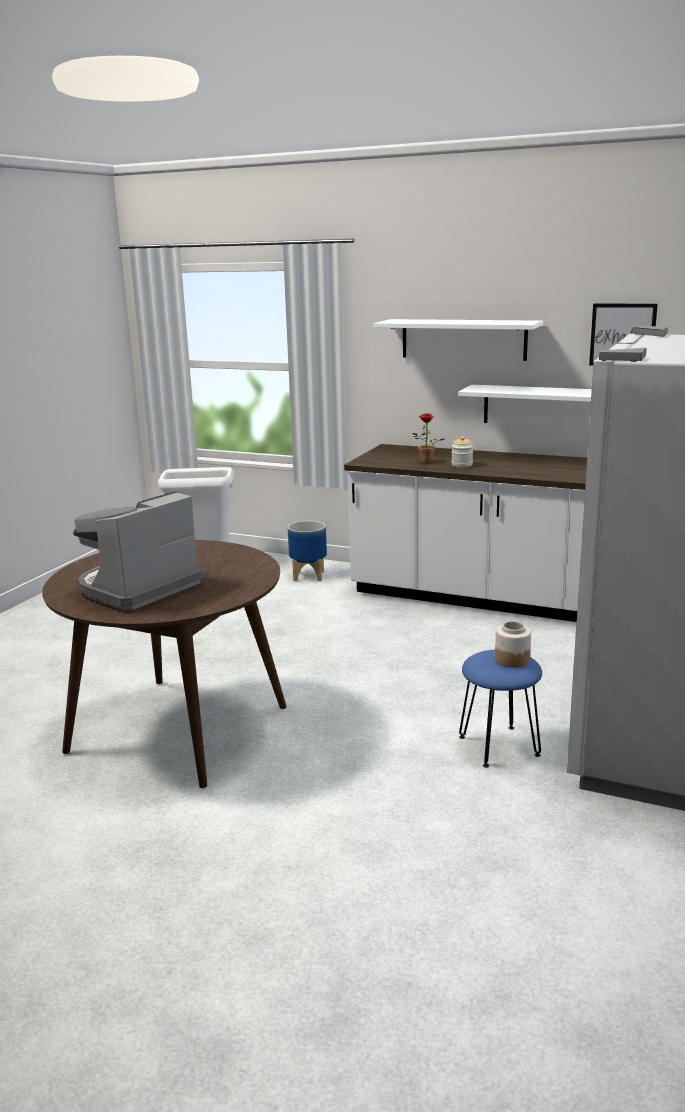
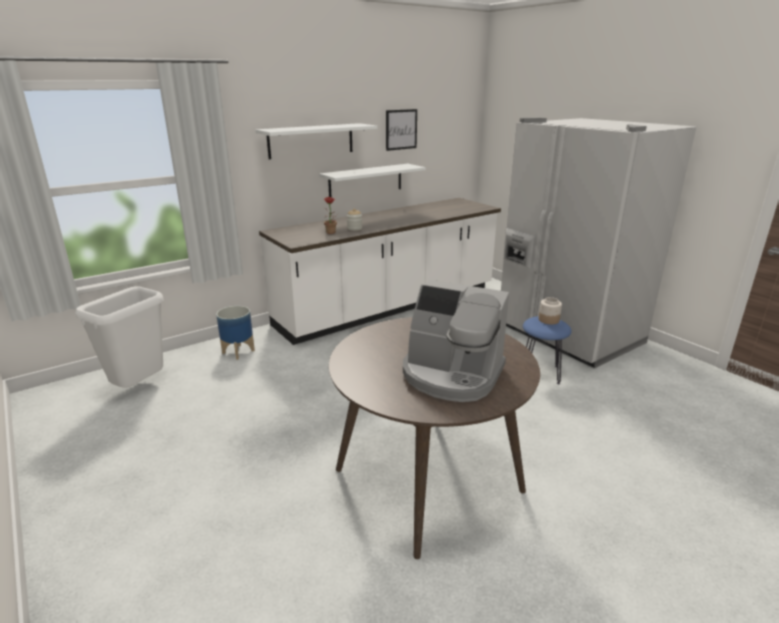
camera: 60 degrees left, 5 degrees up
(138, 588) = (451, 375): coffee machine -> coffee machine turned 45 degrees counterclockwise

